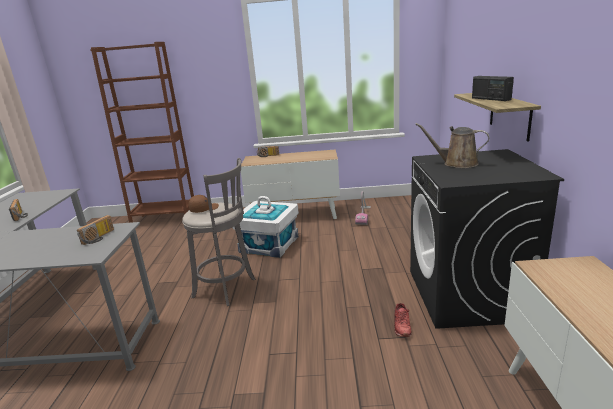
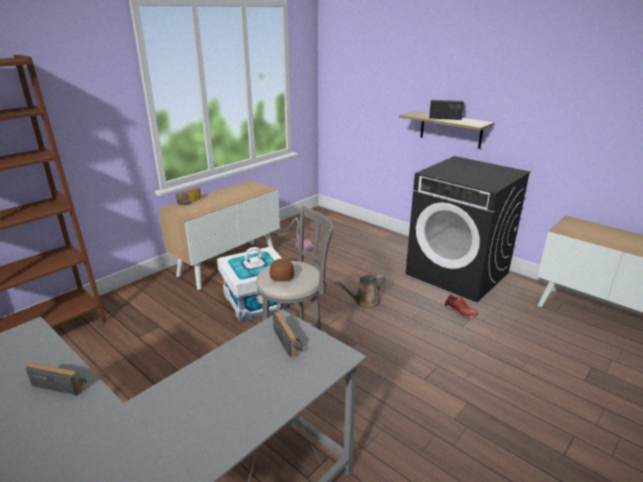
camera: 50 degrees left, 5 degrees up
(456, 163) = (458, 173): brown watering can -> brown watering can (365, 302)

